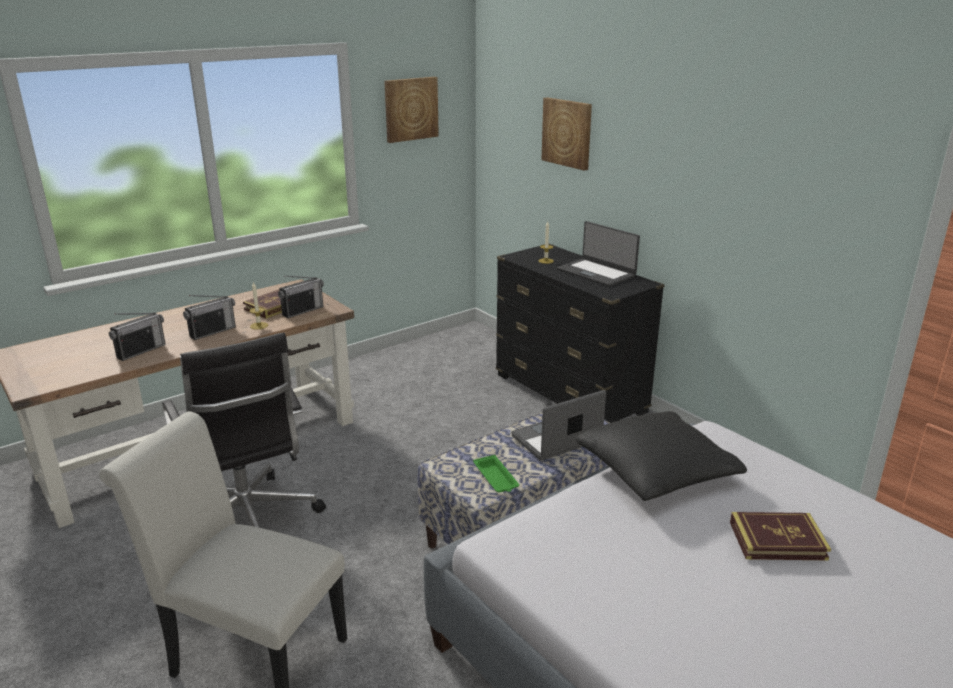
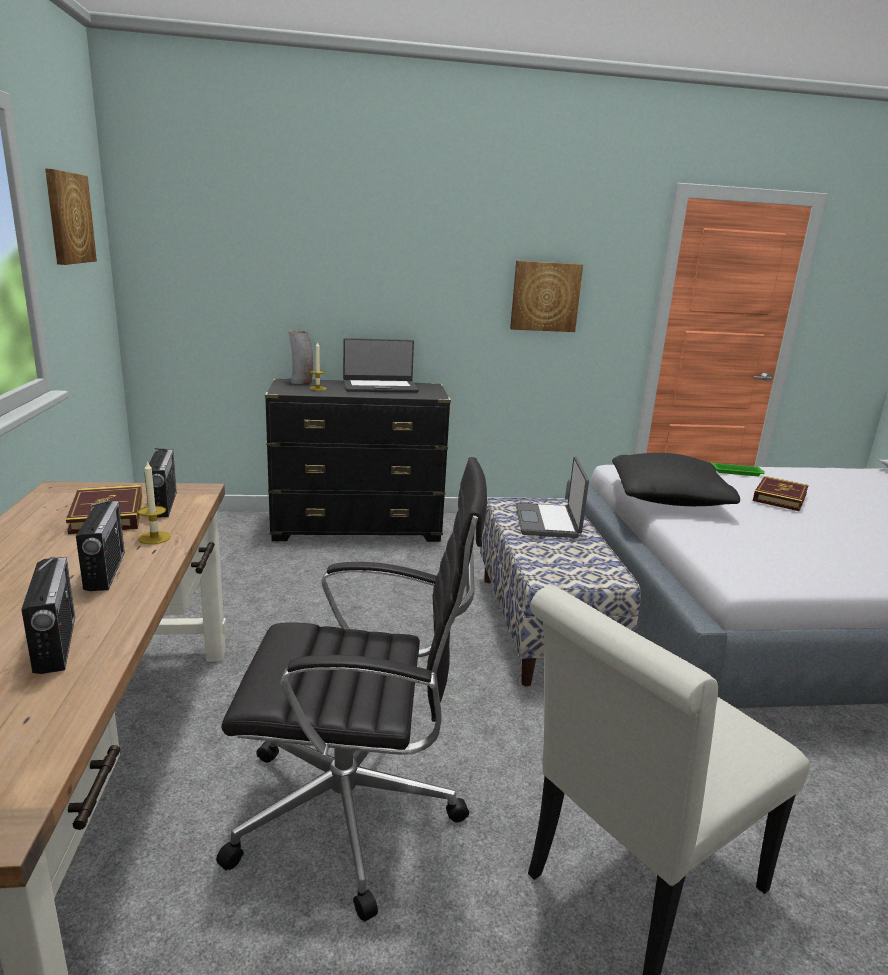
camera: 60 degrees left, 5 degrees down
(496, 478) = (591, 562): green tray -> green tray (737, 472)
(552, 252) = (301, 382): none -> vase
(567, 133) = (288, 247): picture -> picture (545, 296)

